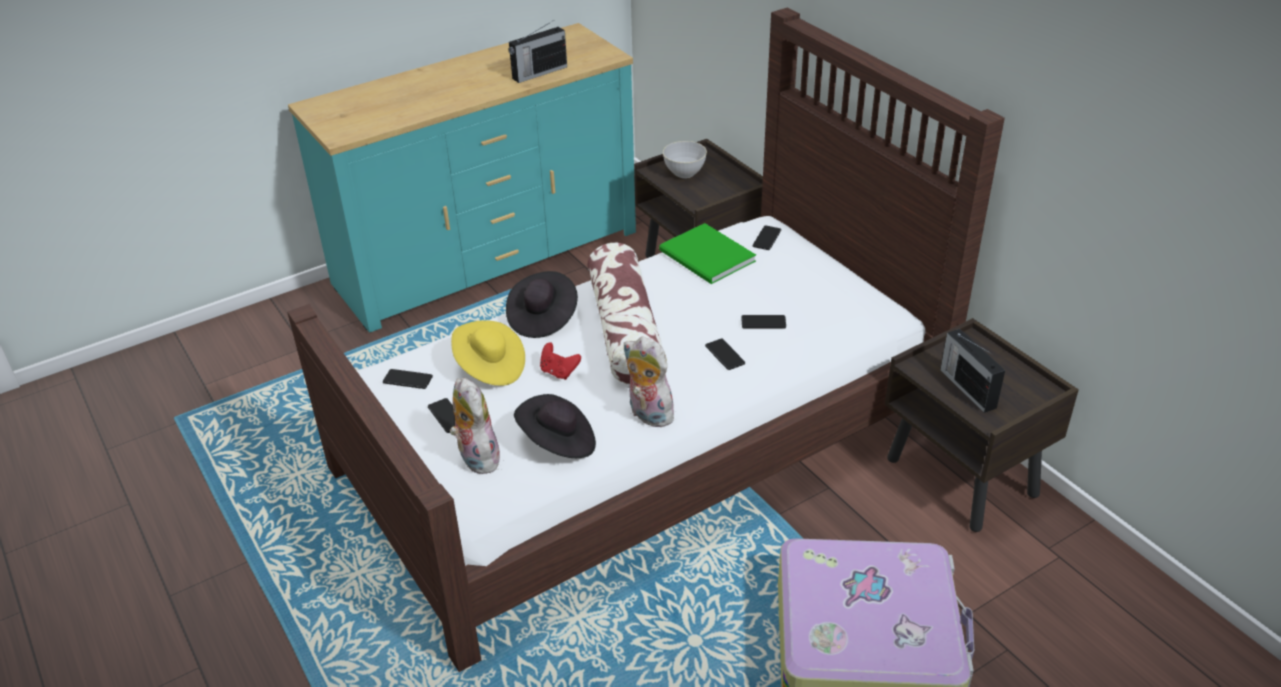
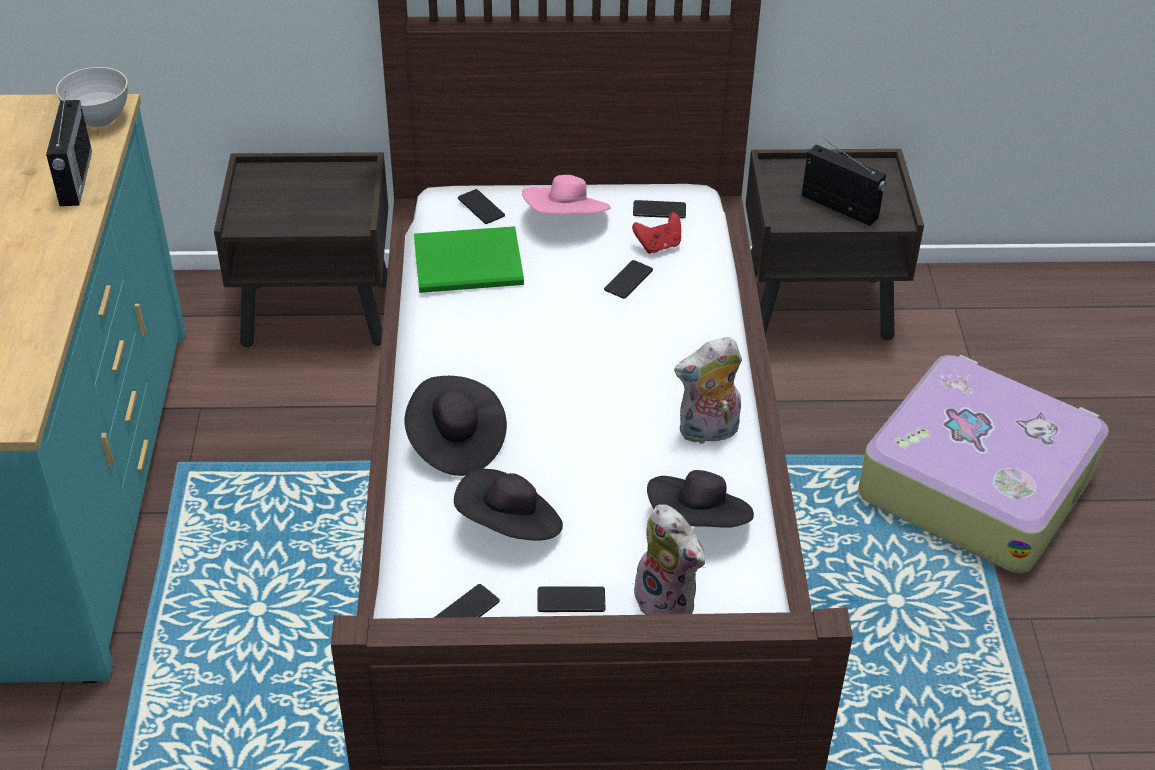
camera: 60 degrees left, 5 degrees up
(476, 457) = (669, 602): plush toy -> plush toy turned 135 degrees counterclockwise
(490, 367) = (510, 526): yellow hat -> black hat
(559, 372) = (572, 470): red game controller -> red game controller (658, 246)
(625, 330) = (545, 385): pillow -> none
(684, 173) = (276, 204): grey bowl -> grey bowl (99, 118)
(725, 355) = (658, 332): phone -> phone (659, 210)
(794, 274) = (566, 220): none -> pink hat
(967, 387) = (841, 207): radio -> radio turned 150 degrees counterclockwise

